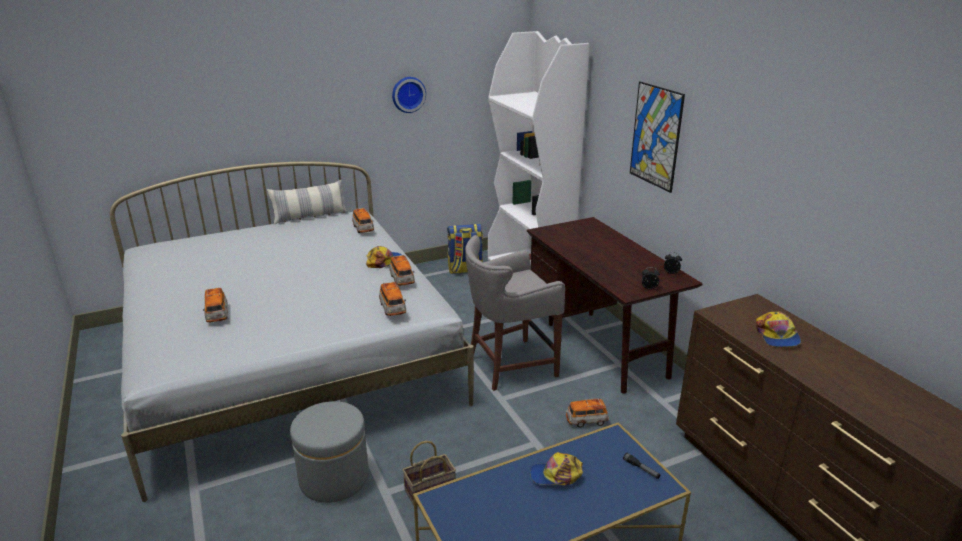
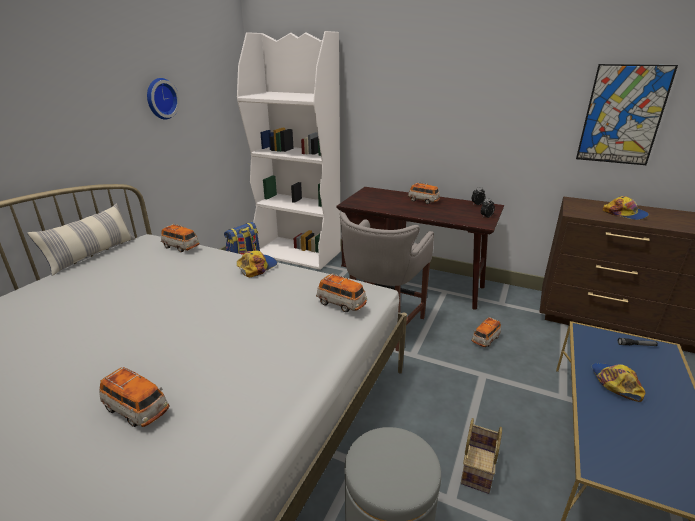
camera: 40 degrees left, 0 degrees up
(402, 280) = (302, 276): toy car -> toy car (423, 201)
(556, 475) = (614, 383): cap -> cap turned 135 degrees clockwise
(656, 136) = (434, 99): picture -> picture (622, 115)

